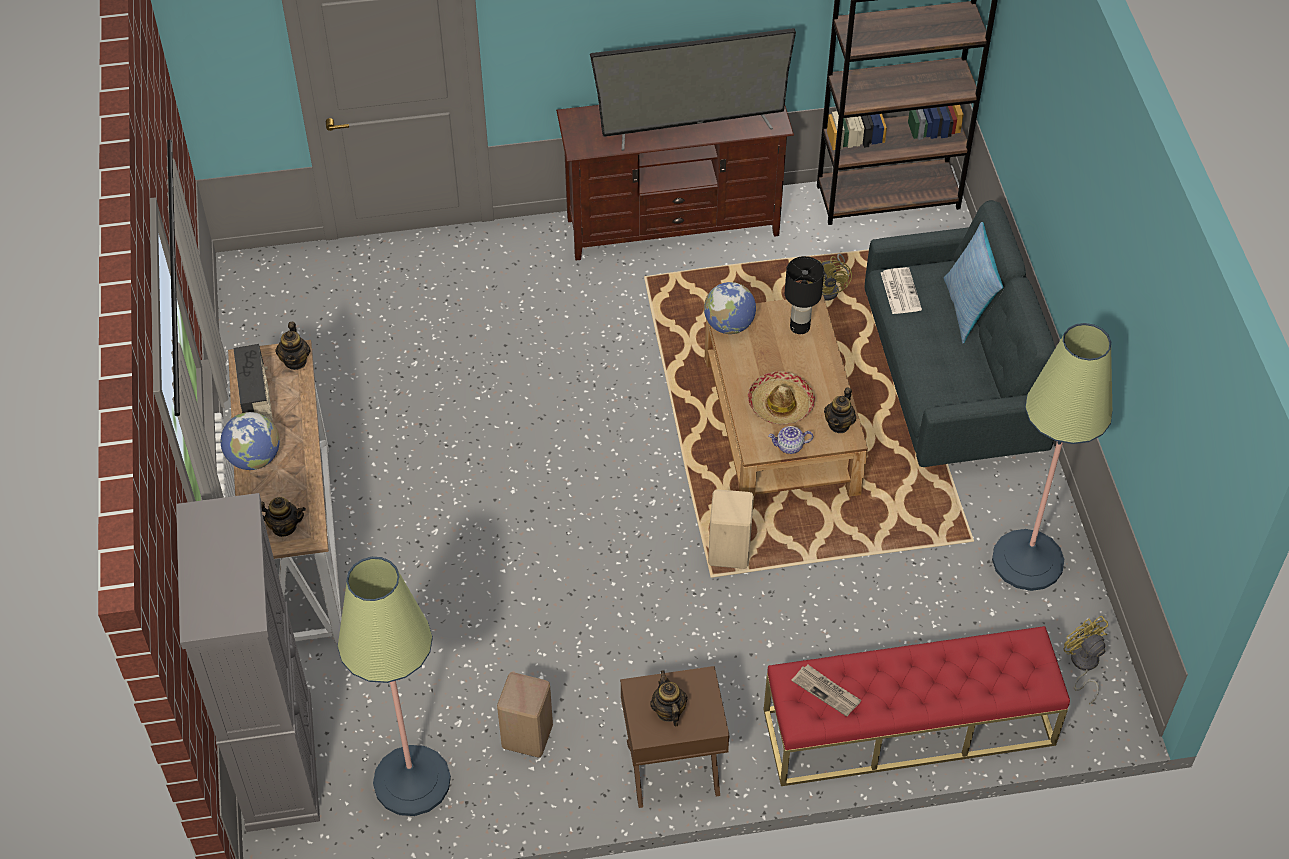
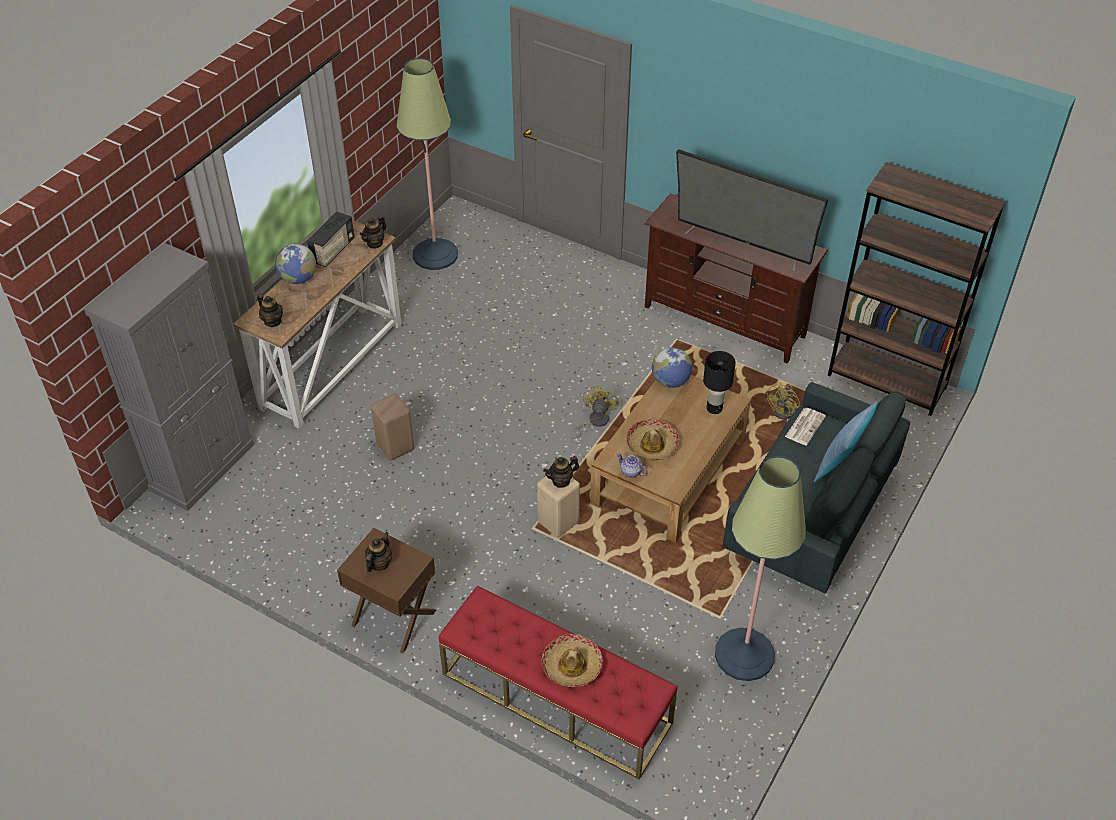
camera: 40 degrees right, 5 degrees down
(412, 781) = (253, 524): floor lamp -> floor lamp (435, 255)
(525, 737) = (334, 543): beige stool -> beige stool (394, 446)
(826, 691) = (492, 623): newspaper -> none
(839, 424) = (676, 479): teapot -> teapot (561, 481)
(940, 676) = (572, 666): none -> hat
(1083, 665) = (712, 744): yellow fan -> yellow fan (594, 421)

